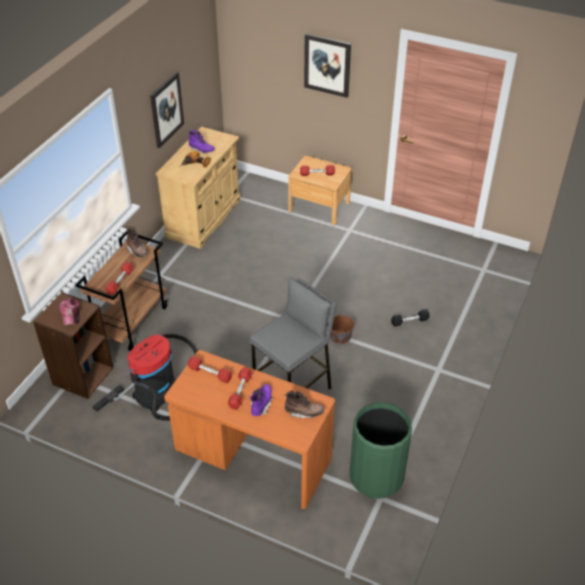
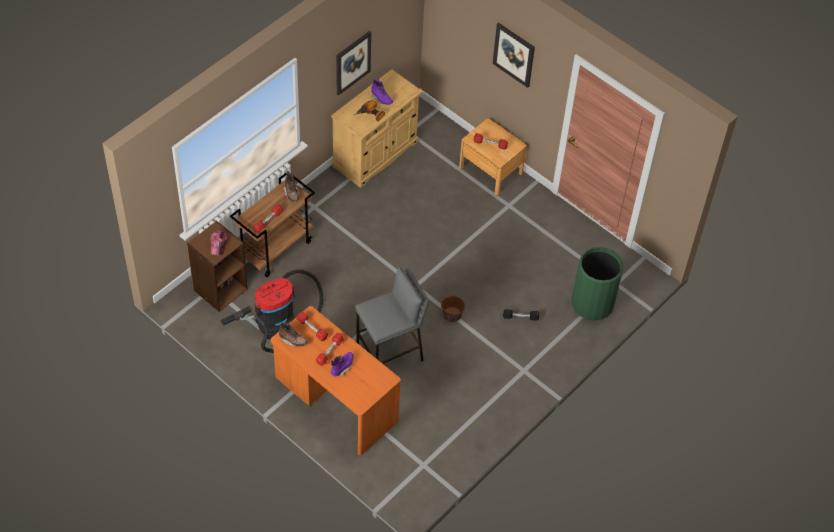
camera: 15 degrees right, 10 degrees up
(304, 412) = (372, 383): brown boot -> brown boot (293, 340)
(376, 476) = (427, 447): green trash can -> green trash can (592, 303)

